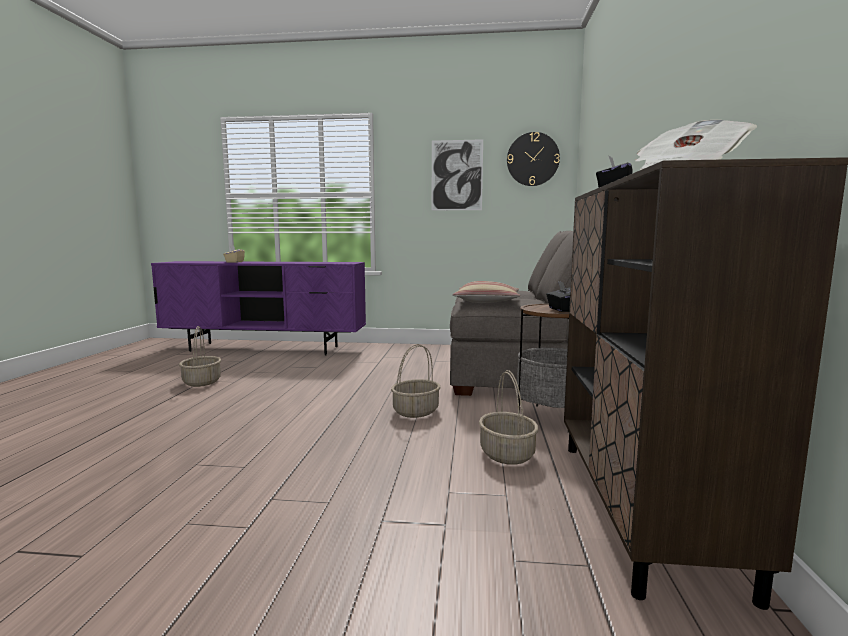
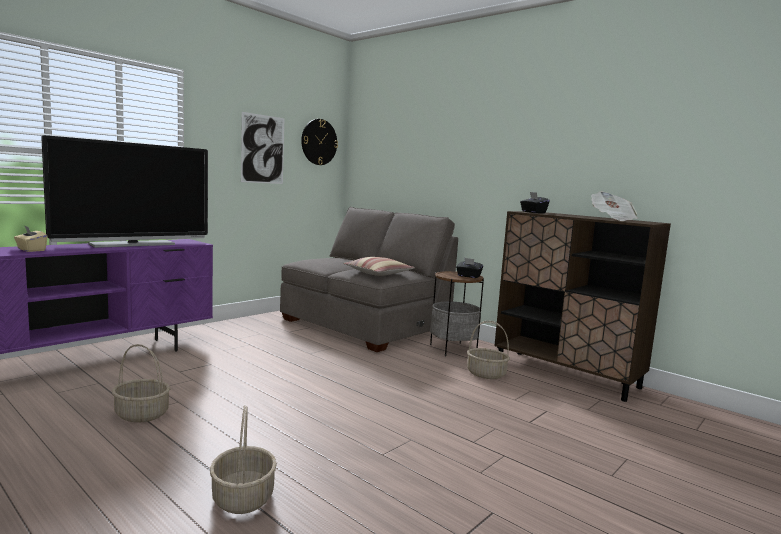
camera: 55 degrees left, 0 degrees up
(302, 262) = (133, 244): none -> television
(416, 411) = (388, 370): basket -> basket (242, 497)

